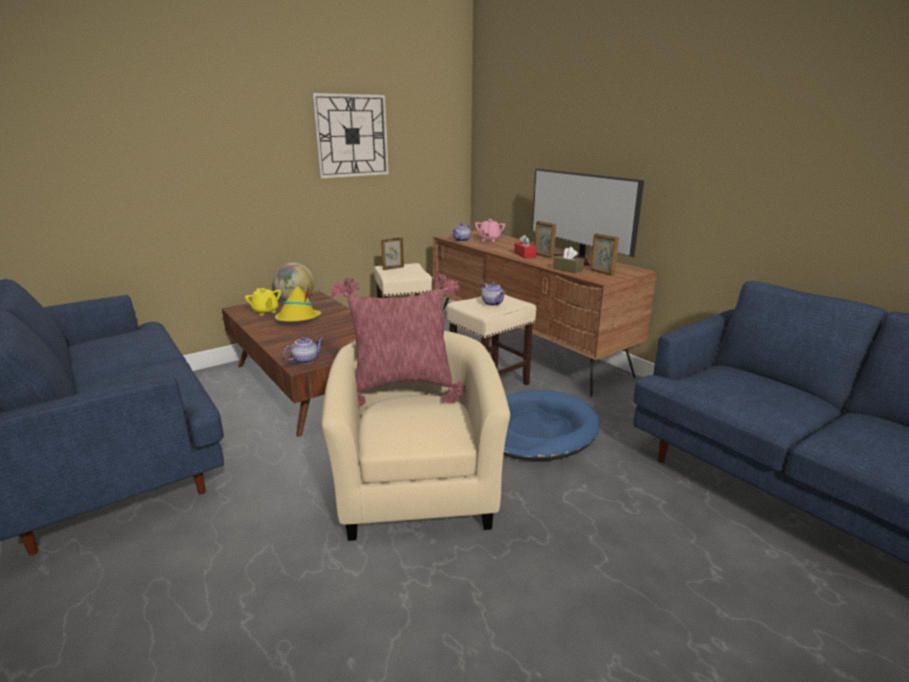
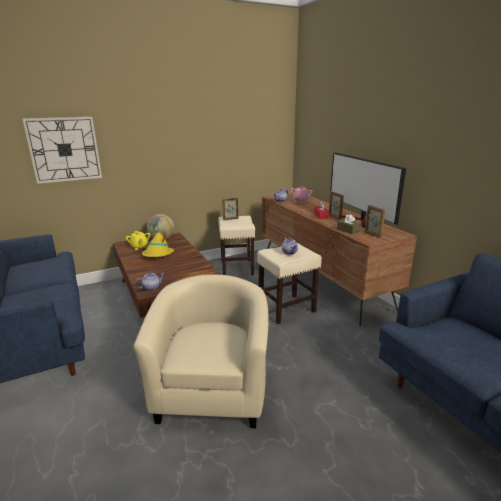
camera: 10 degrees right, 0 degrees up
(351, 136) = (205, 127): wall clock -> wall clock (64, 149)
(402, 397) = (205, 323): red pillow -> none
(537, 430) = (311, 350): blue dog bed -> none

